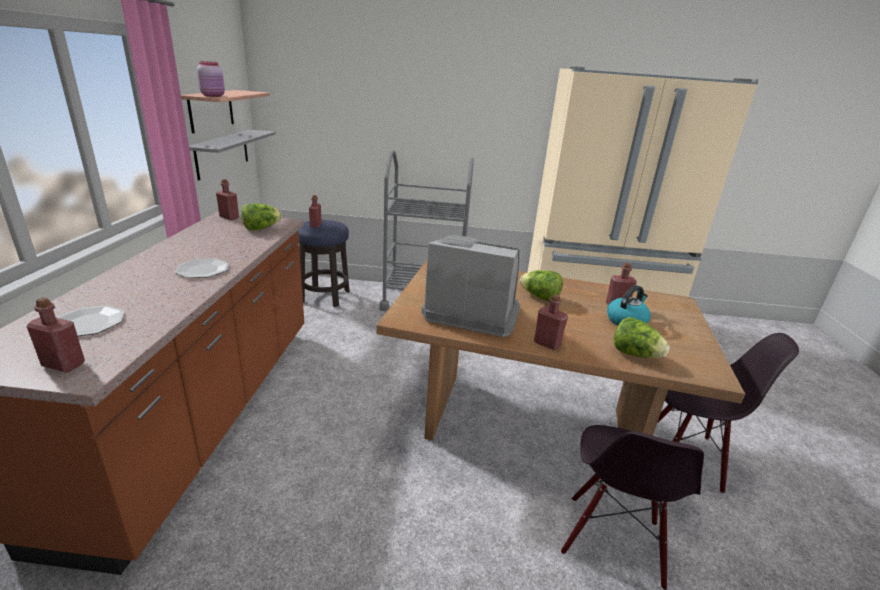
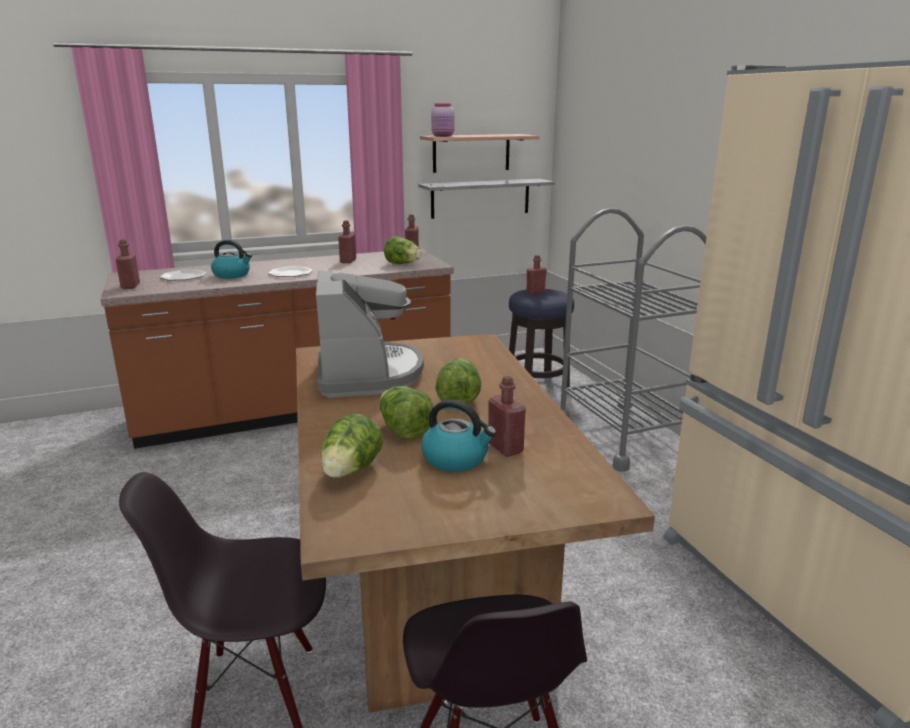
camera: 65 degrees right, 5 degrees down
(145, 295) = (232, 275): none -> kettle
(547, 344) = (328, 418): red bottle -> red bottle (348, 261)
(580, 324) = (404, 430): none -> lettuce

